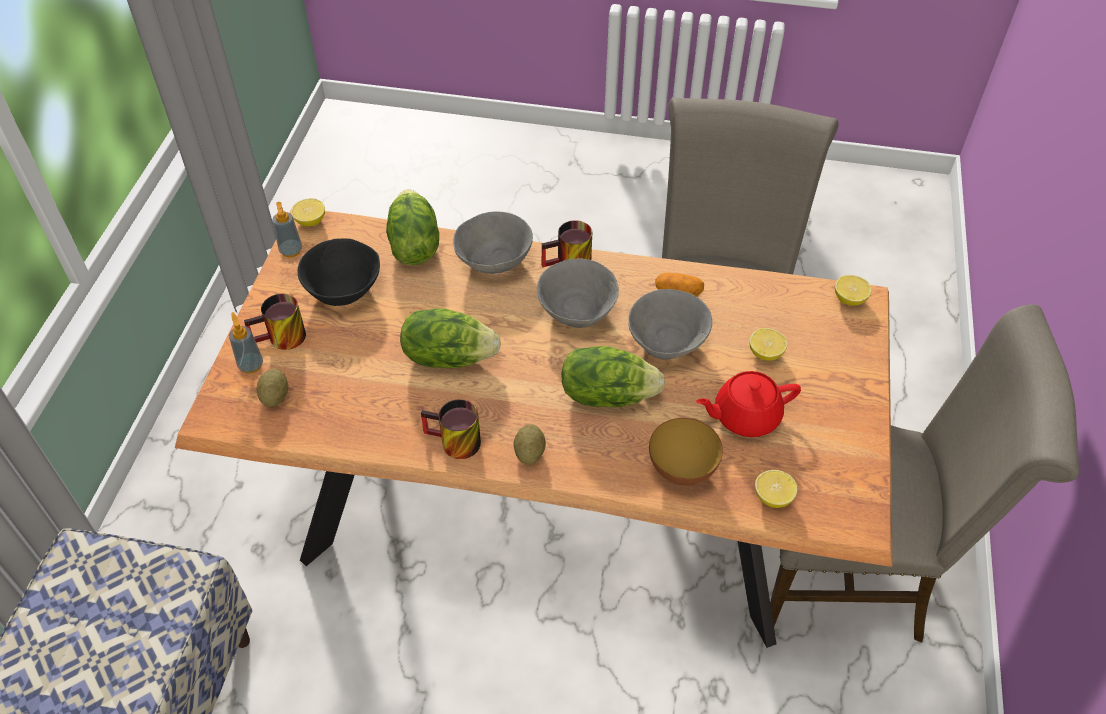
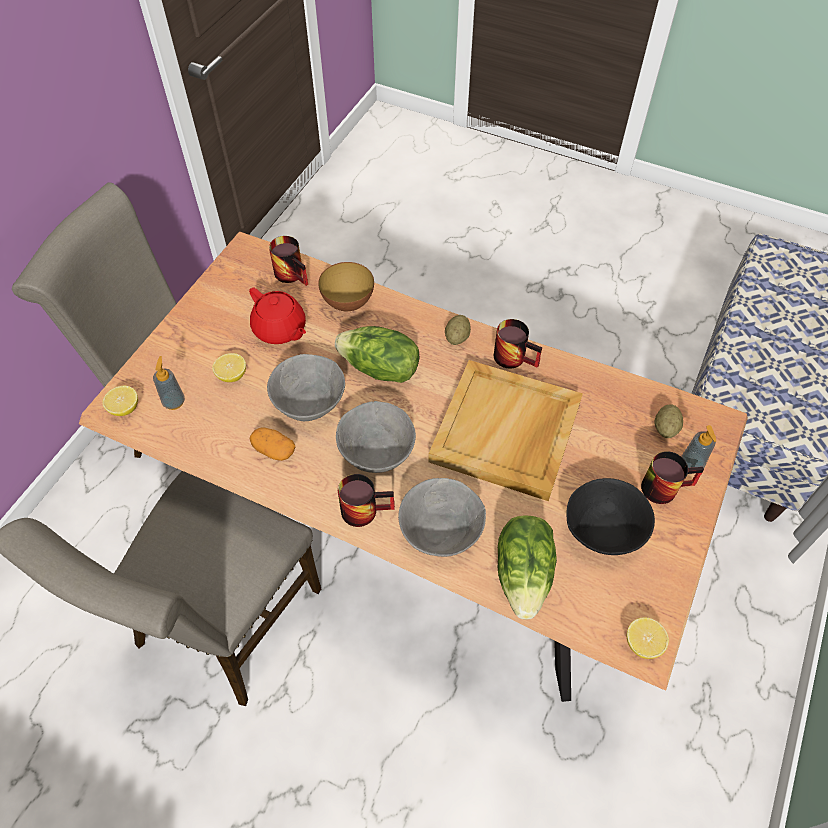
camera: 165 degrees left, 5 degrees up
(291, 250) = (663, 601): soap dispenser -> soap dispenser (174, 402)
(449, 356) = (506, 433): lettuce -> beige tray
(745, 416) = (280, 330): red teapot -> red teapot turned 45 degrees clockwise
(773, 497) = (294, 273): lemon -> mug

